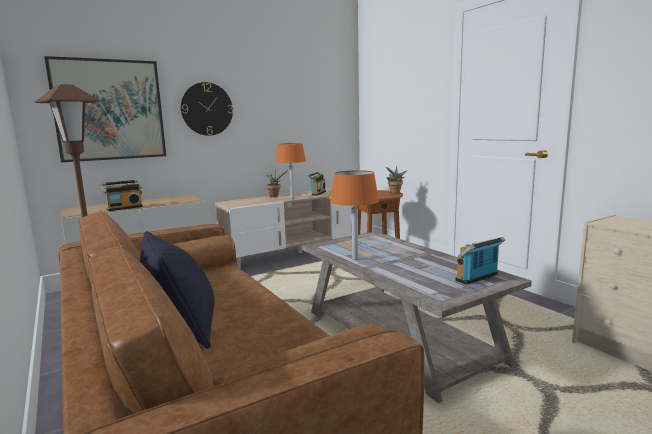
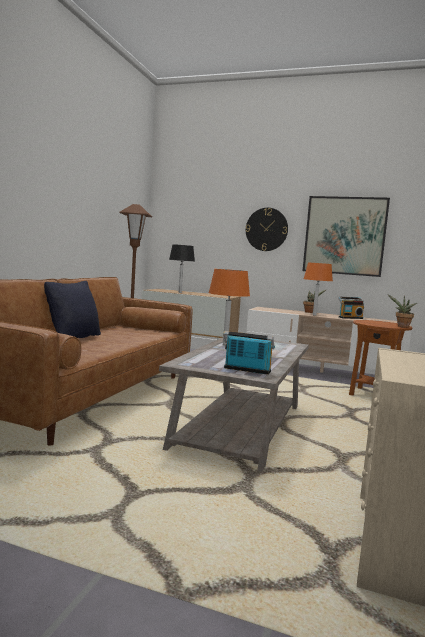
camera: 50 degrees right, 5 degrees down
(109, 110) = (198, 226): picture -> picture (344, 236)
(124, 208) = (180, 292): radio -> black table lamp

